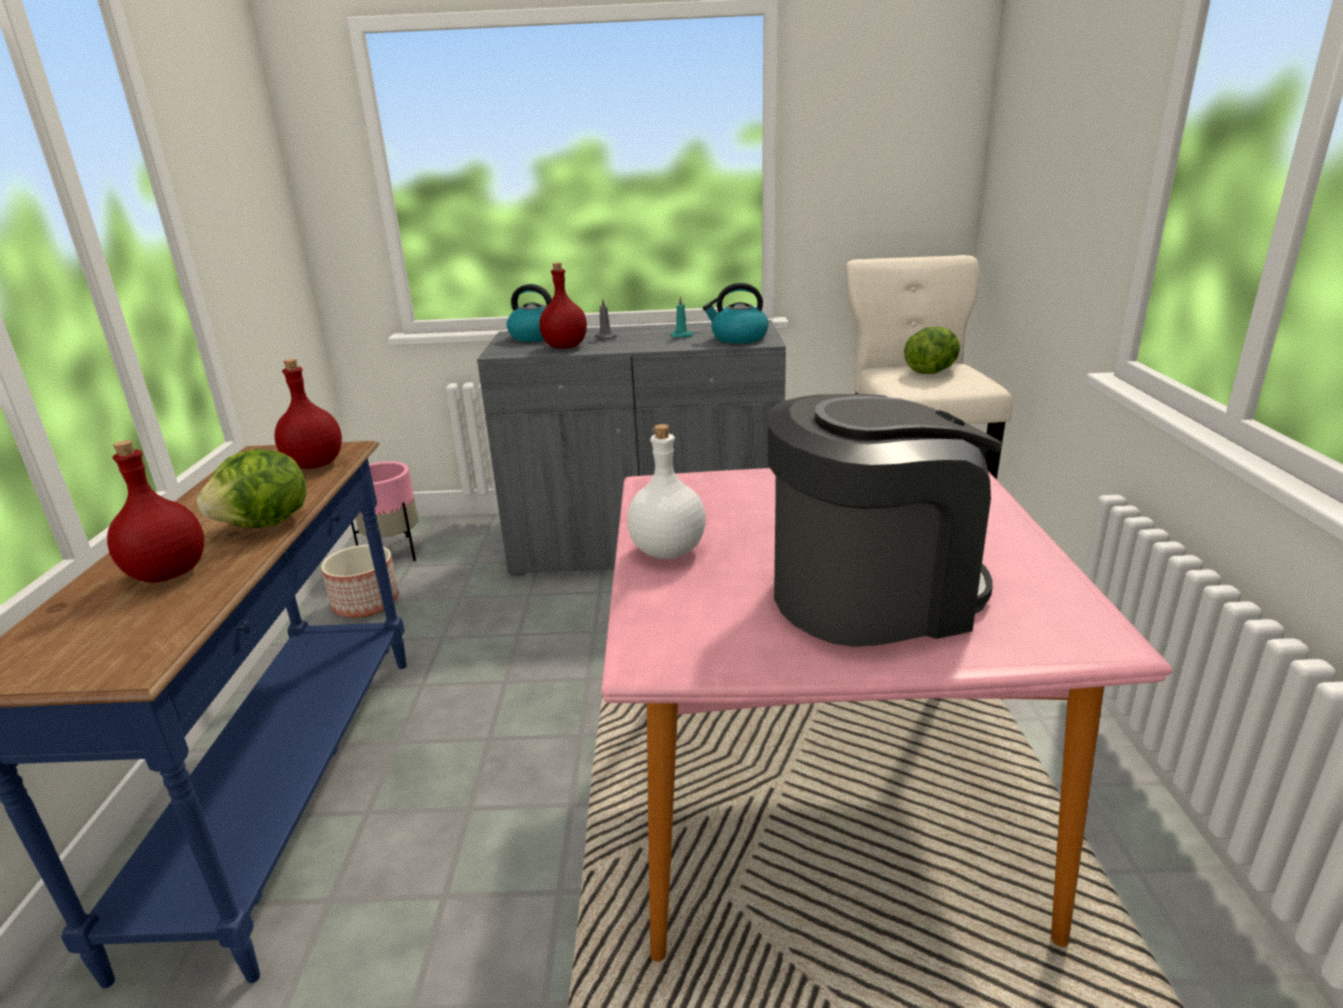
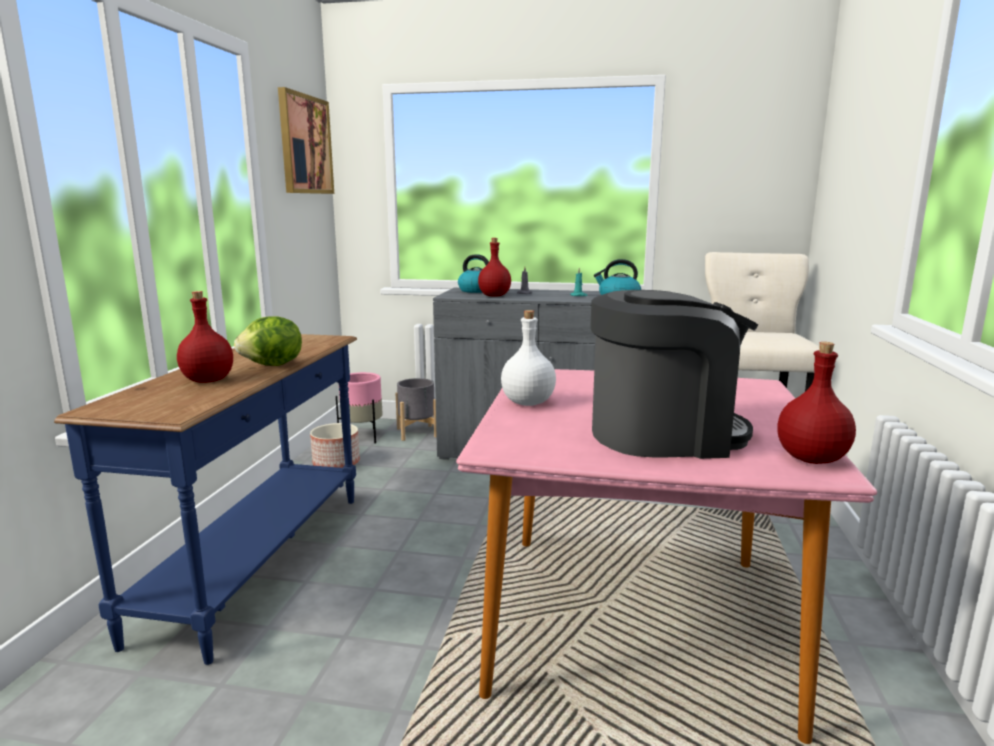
camera: 10 degrees right, 10 degrees down
(236, 127) = (305, 145): none -> picture
(315, 464) = (313, 343): red bottle -> red bottle (811, 458)
(470, 535) = (416, 432): none -> grey planter
(931, 372) = (765, 334): lettuce -> none

